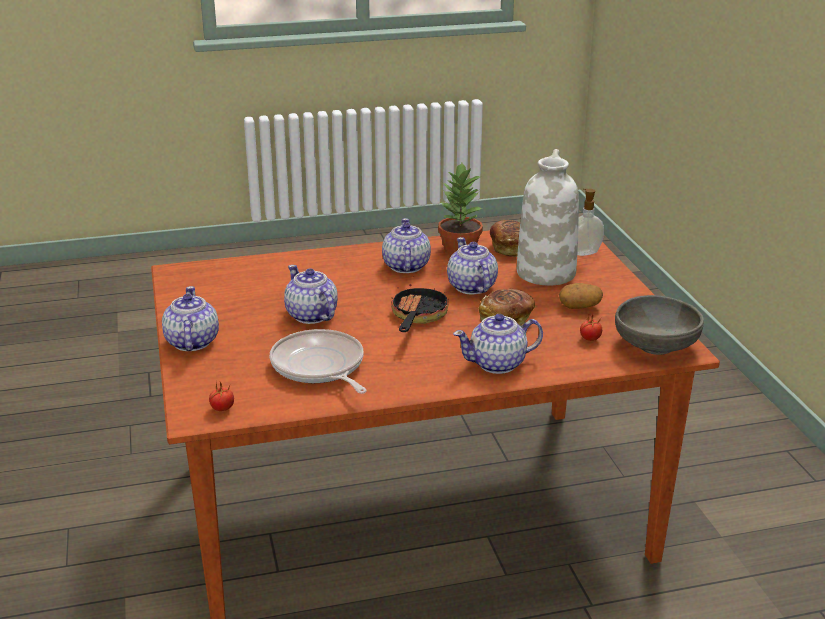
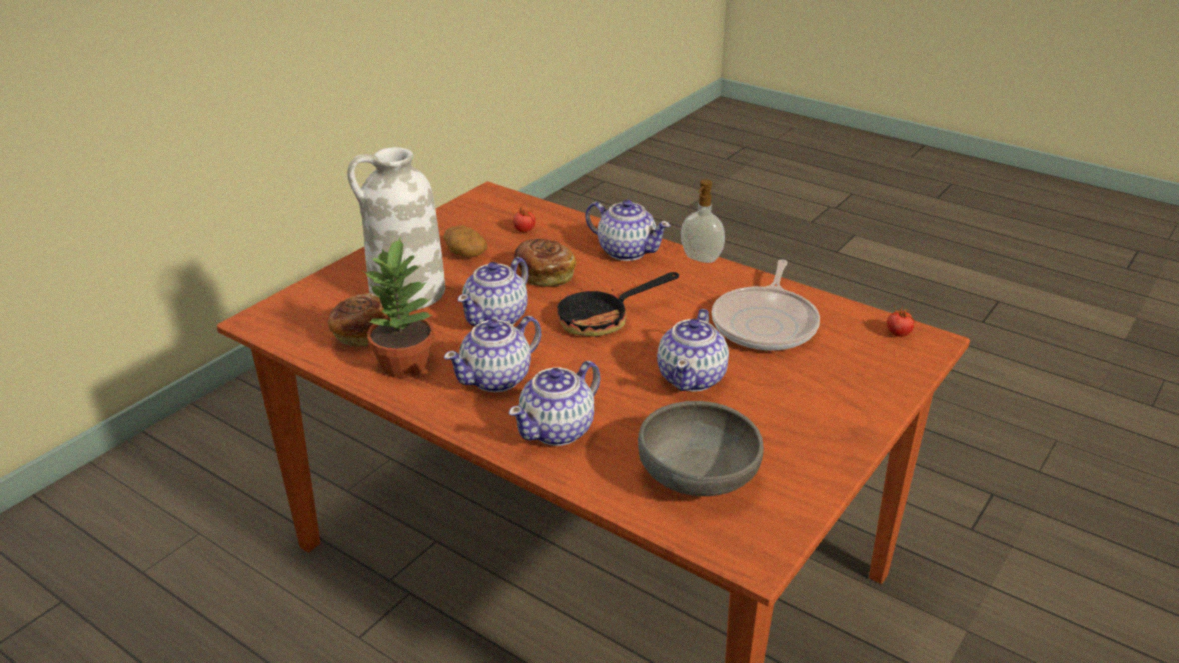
camera: 130 degrees left, 5 degrees up
(191, 342) = (855, 418): teapot -> teapot (558, 430)
(584, 252) = (325, 290): soap dispenser -> soap dispenser (700, 259)
(656, 345) = (497, 205): grey bowl -> grey bowl (697, 476)

